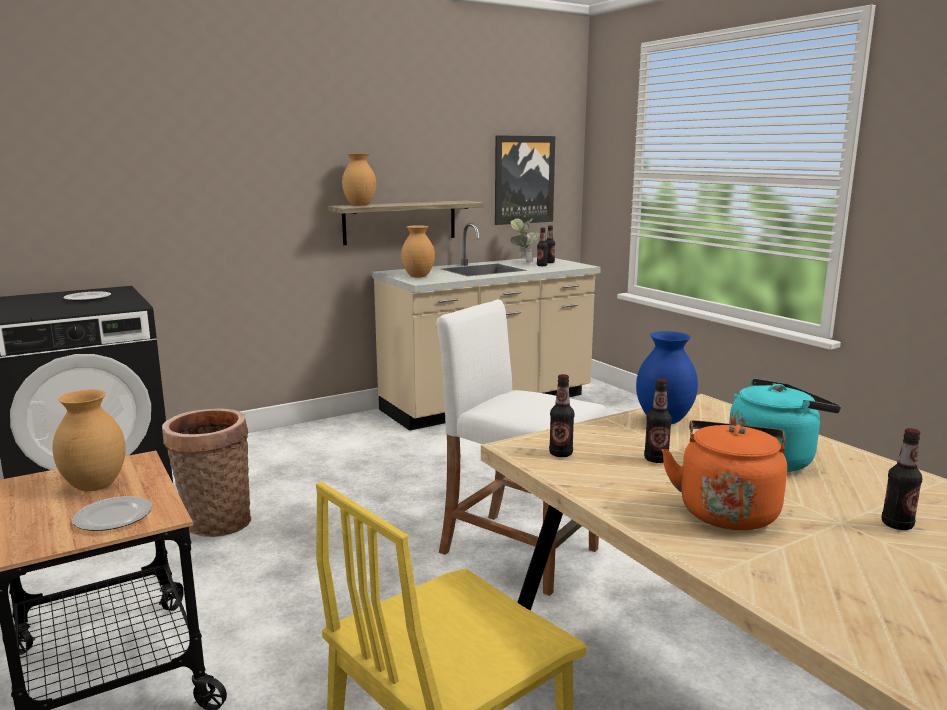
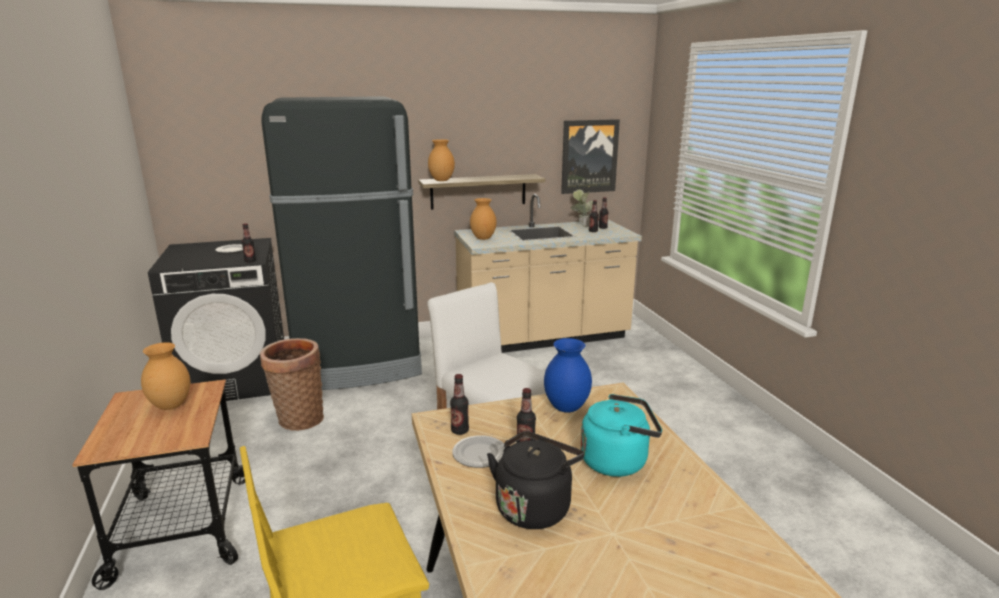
camera: 15 degrees right, 5 degrees up
(113, 517) = (165, 433): plate -> plate (479, 454)
(265, 454) = (359, 365): none -> black fridge
(727, 510) = (534, 506): orange kettle -> black kettle
(897, 525) = (656, 544): bottle -> bottle (250, 261)

